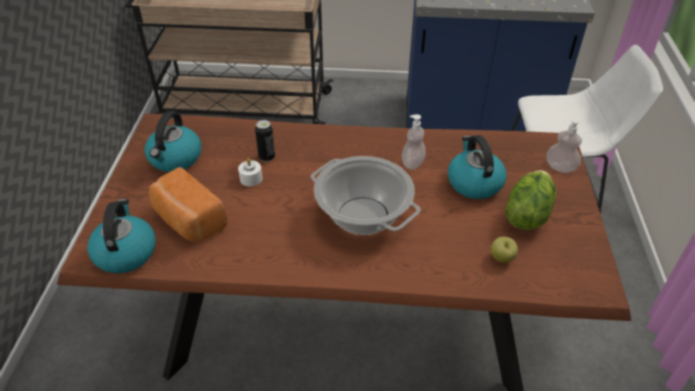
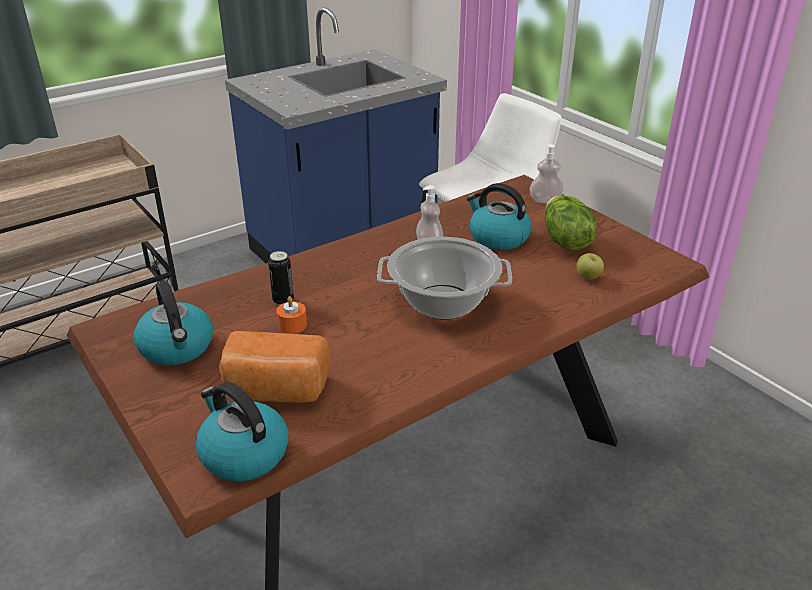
camera: 40 degrees left, 10 degrees down
(251, 178) = (292, 325): white candle -> orange candle

